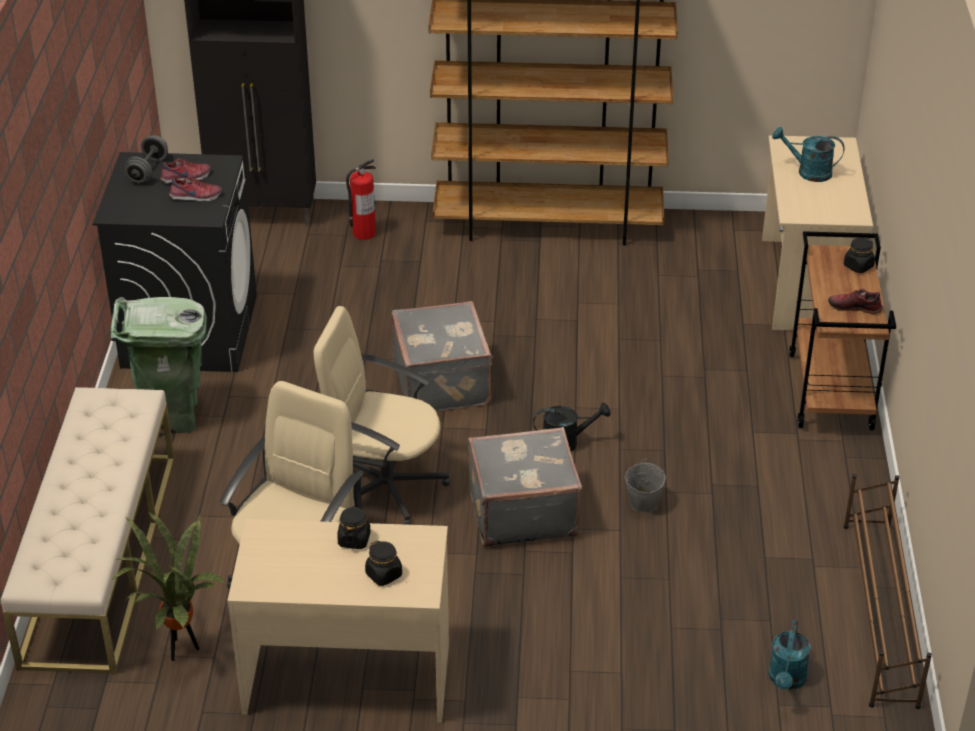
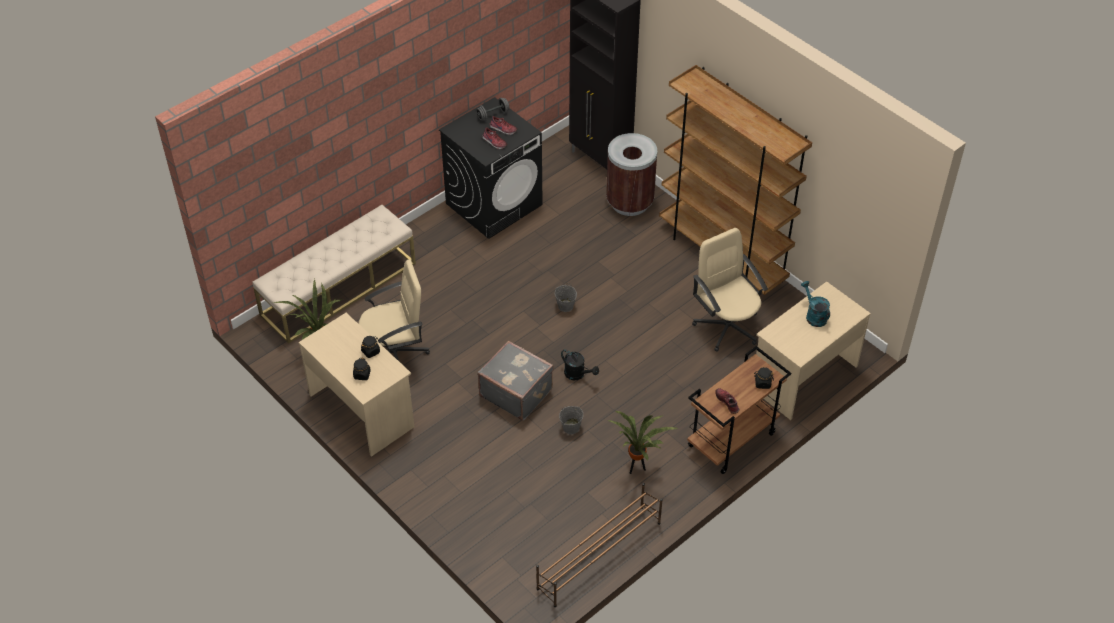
camera: 45 degrees right, 10 degrees up
(170, 416) = (437, 242): green trash can -> none
(363, 233) = (630, 202): fire extinguisher -> brown trash can
(384, 486) = (478, 338): beige office chair -> beige office chair (727, 326)
(443, 382) = (565, 306): grey suitcase -> grey bucket
(780, 491) = (637, 469): none -> potted plant
(786, 680) = (519, 550): turquoise watering can -> none

